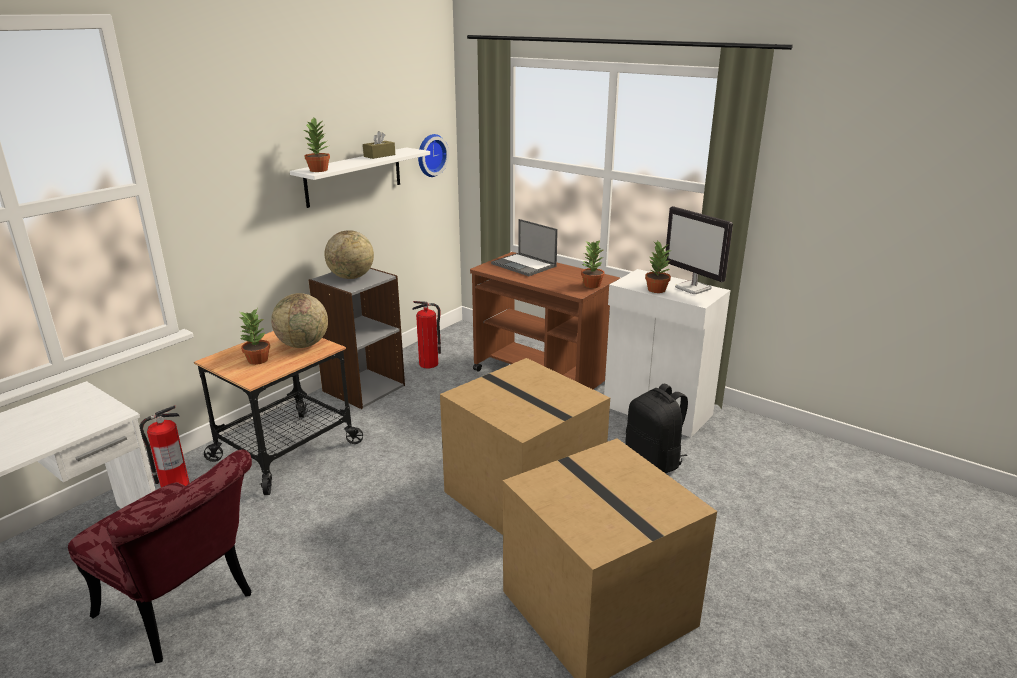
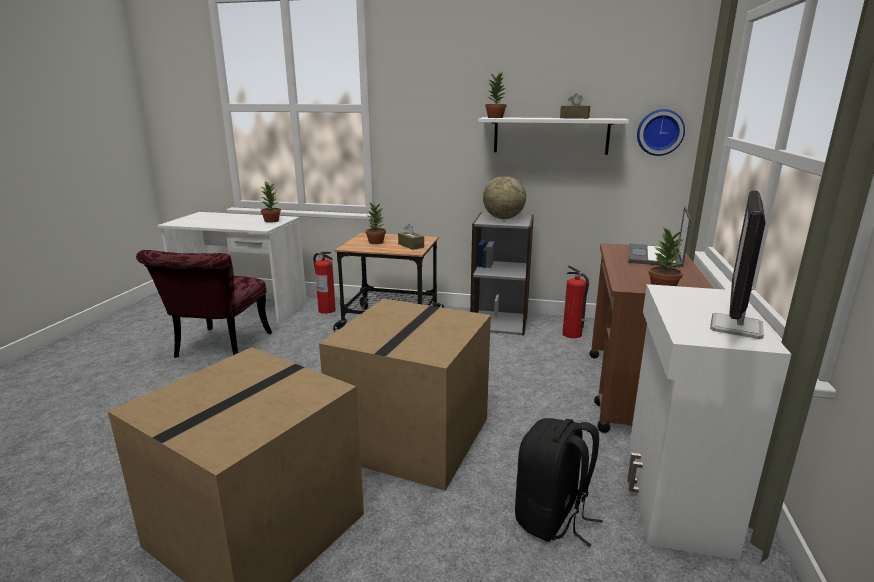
camera: 65 degrees right, 5 degrees down
(303, 345) = (411, 245): globe -> brown tissue box
(656, 289) = (680, 307): potted plant -> potted plant (272, 221)

